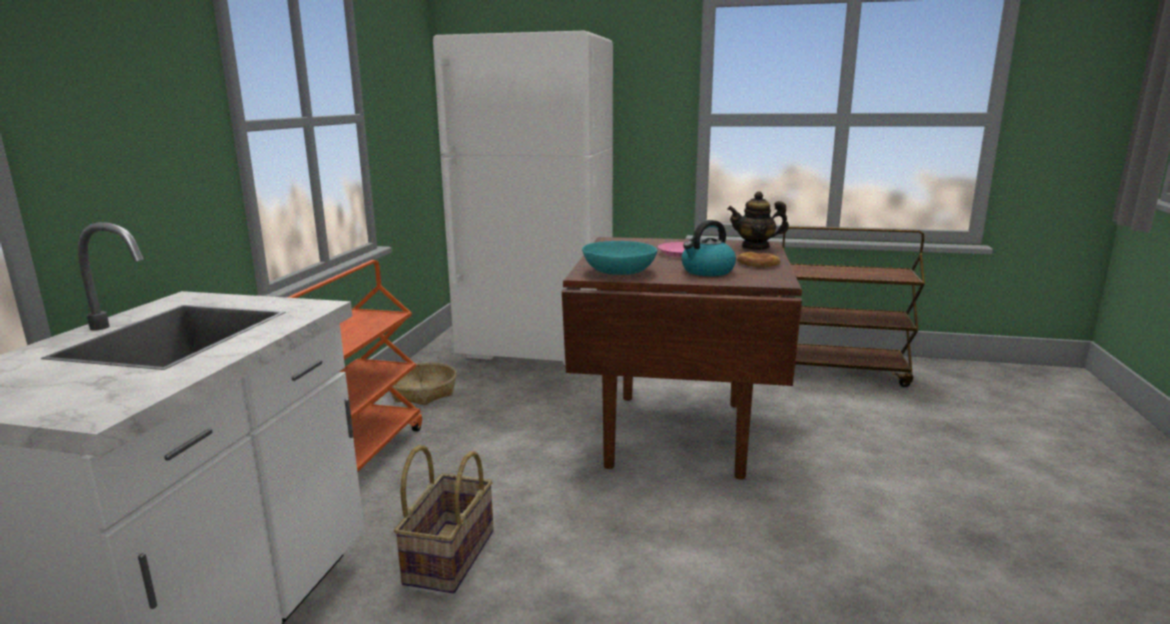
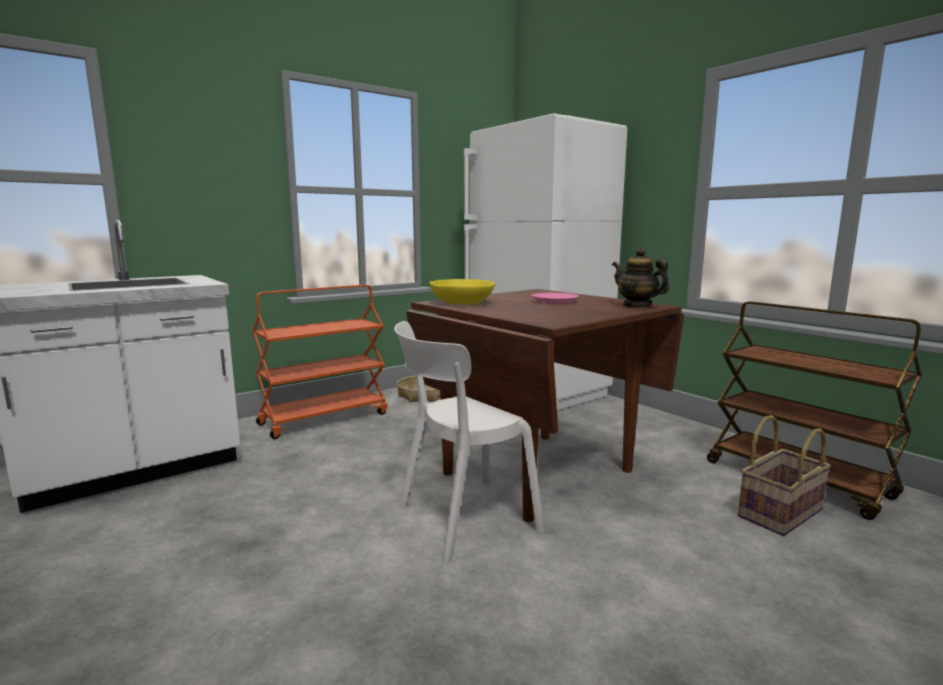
camera: 40 degrees right, 5 degrees down
(448, 556) = (272, 482): basket -> basket (779, 512)
(619, 272) = (462, 303): turquoise bowl -> yellow bowl
(697, 501) = (462, 520): none -> white chair
(707, 271) = (524, 311): kettle -> none
(758, 263) = (589, 313): bread -> none

